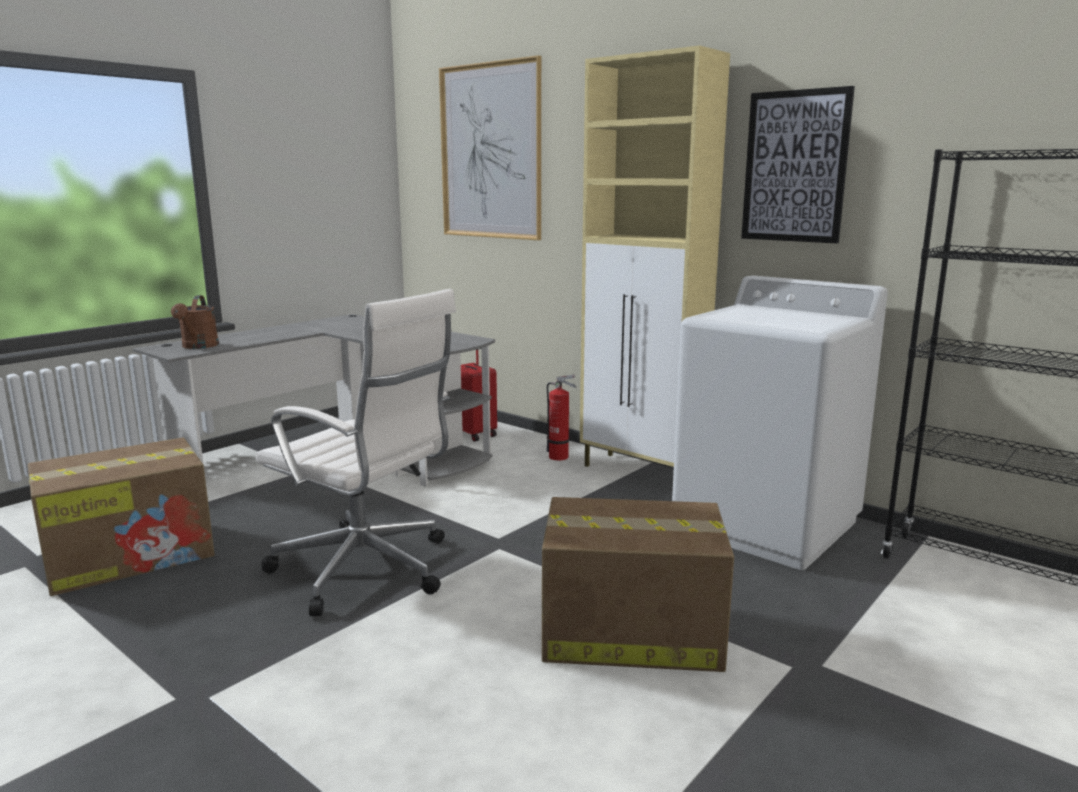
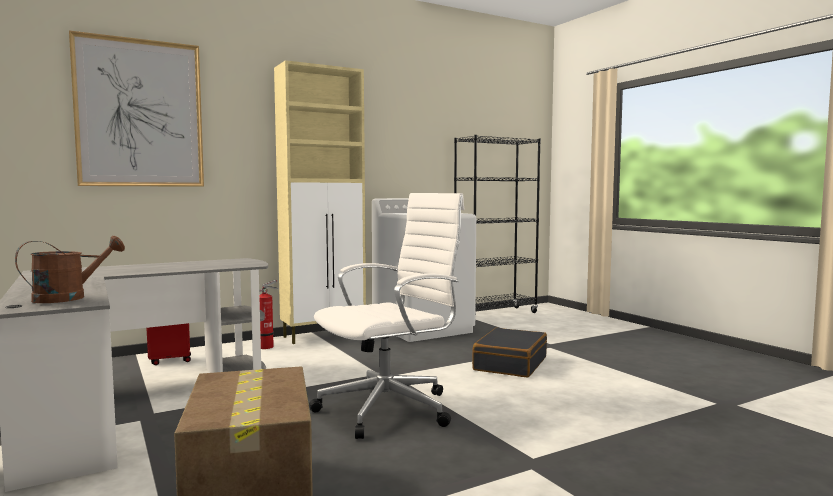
camera: 70 degrees left, 10 degrees down
(198, 346) = (69, 297): brown watering can -> brown watering can turned 60 degrees counterclockwise
(628, 632) = (510, 364): cardboard box -> black suitcase
(795, 167) = (385, 140): picture -> none

